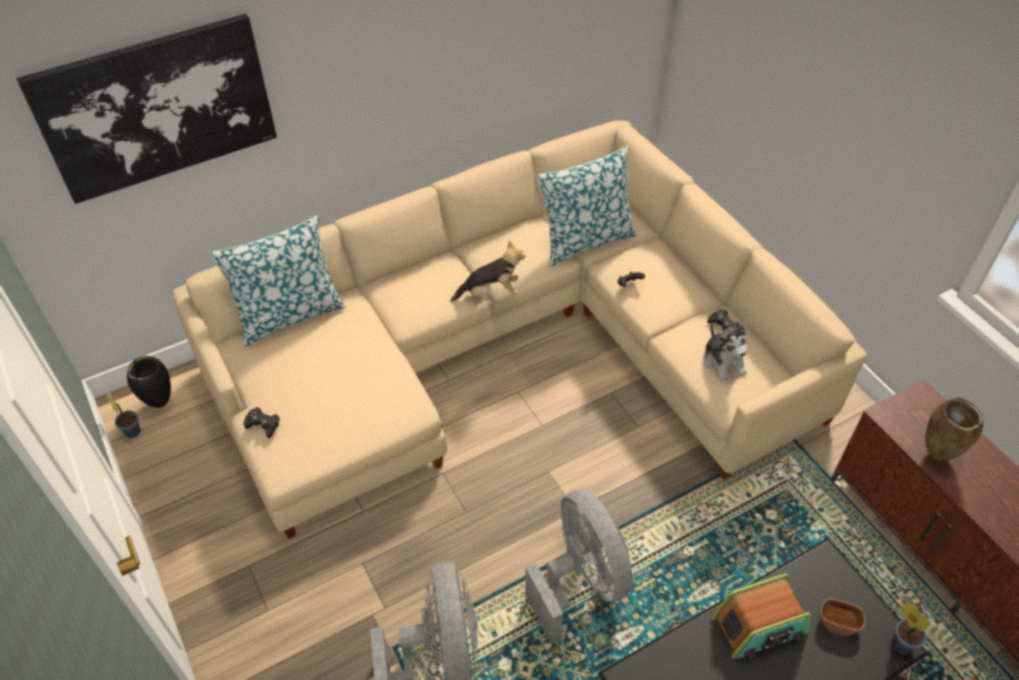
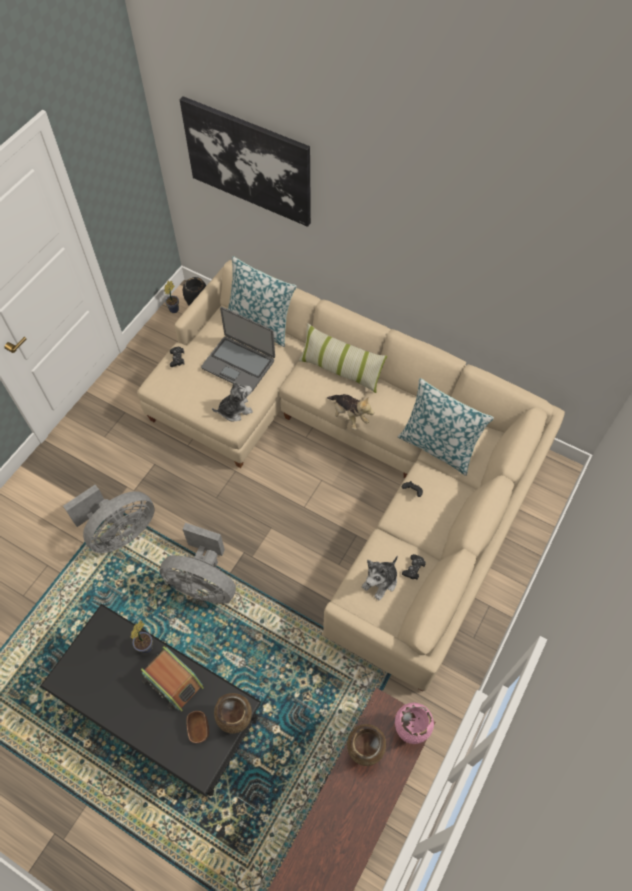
camera: 60 degrees right, 10 degrees up
(332, 360) = (239, 363): none -> laptop
(395, 398) = (235, 410): none -> plush toy
(422, 272) = (340, 369): none -> pillow
(580, 581) = (204, 583): grey fan -> grey fan turned 75 degrees clockwise
(843, 573) = (237, 720): none -> brown vase
(899, 642) = (202, 773): potted plant -> potted plant (147, 645)
(926, 403) = (410, 730): none -> pink vase

